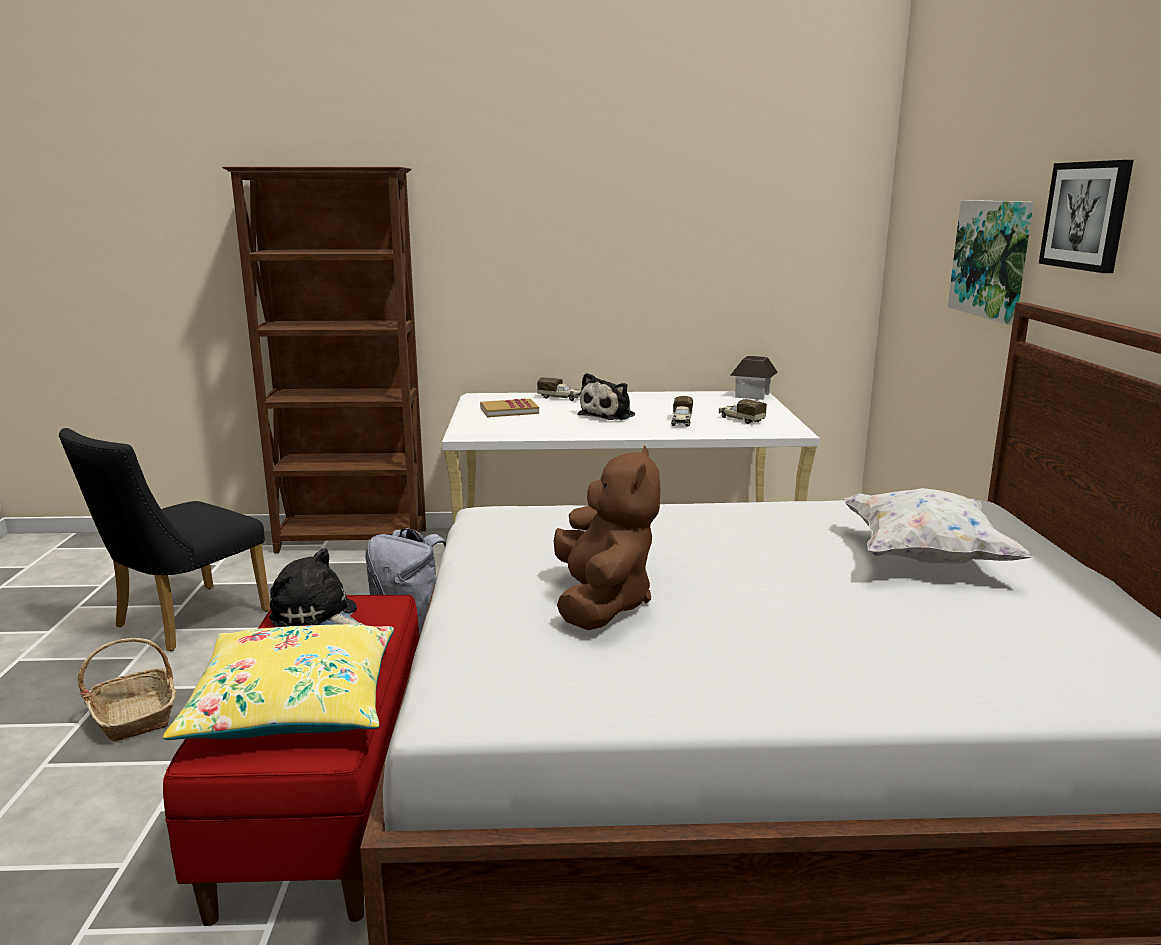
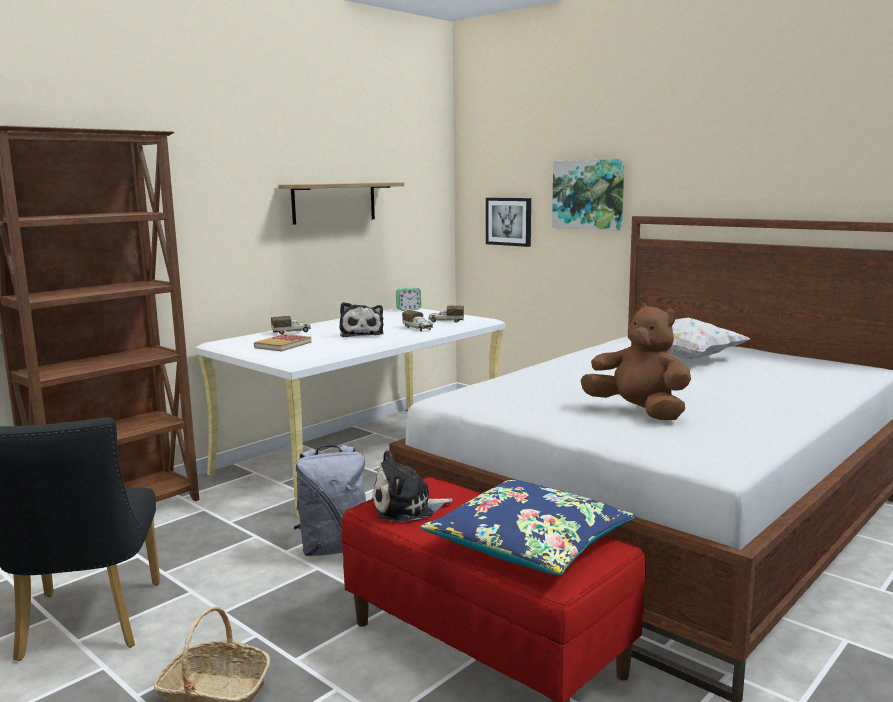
camera: 45 degrees left, 5 degrees down
(294, 703) = (529, 544): yellow pillow -> blue pillow
(663, 247) = (334, 202): none -> shelf
(752, 395) = (408, 309): toy house -> alarm clock
(1086, 215) = (674, 164): picture -> picture (509, 221)

